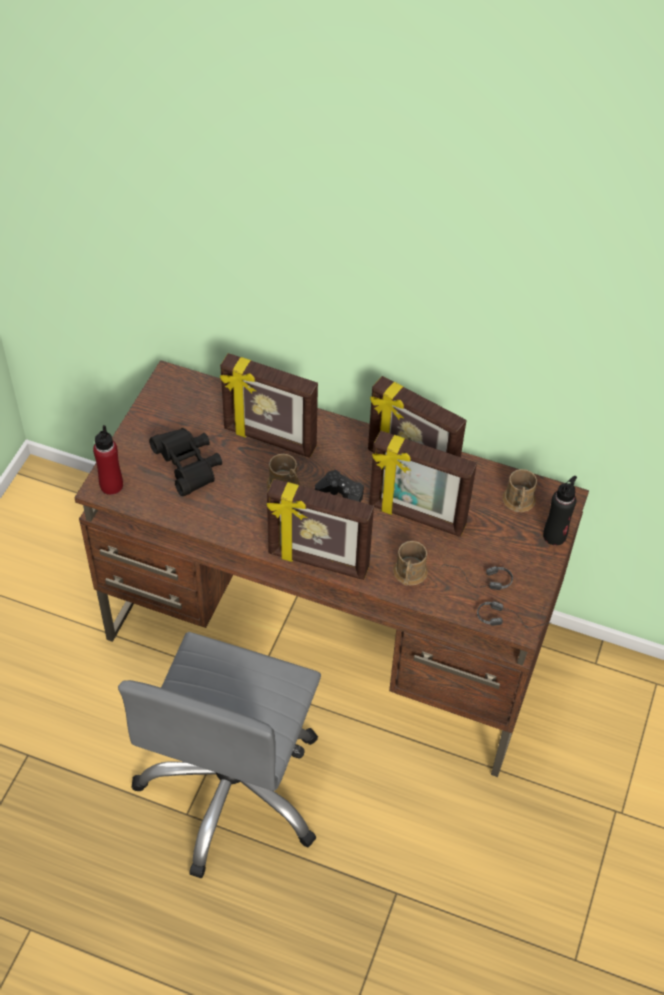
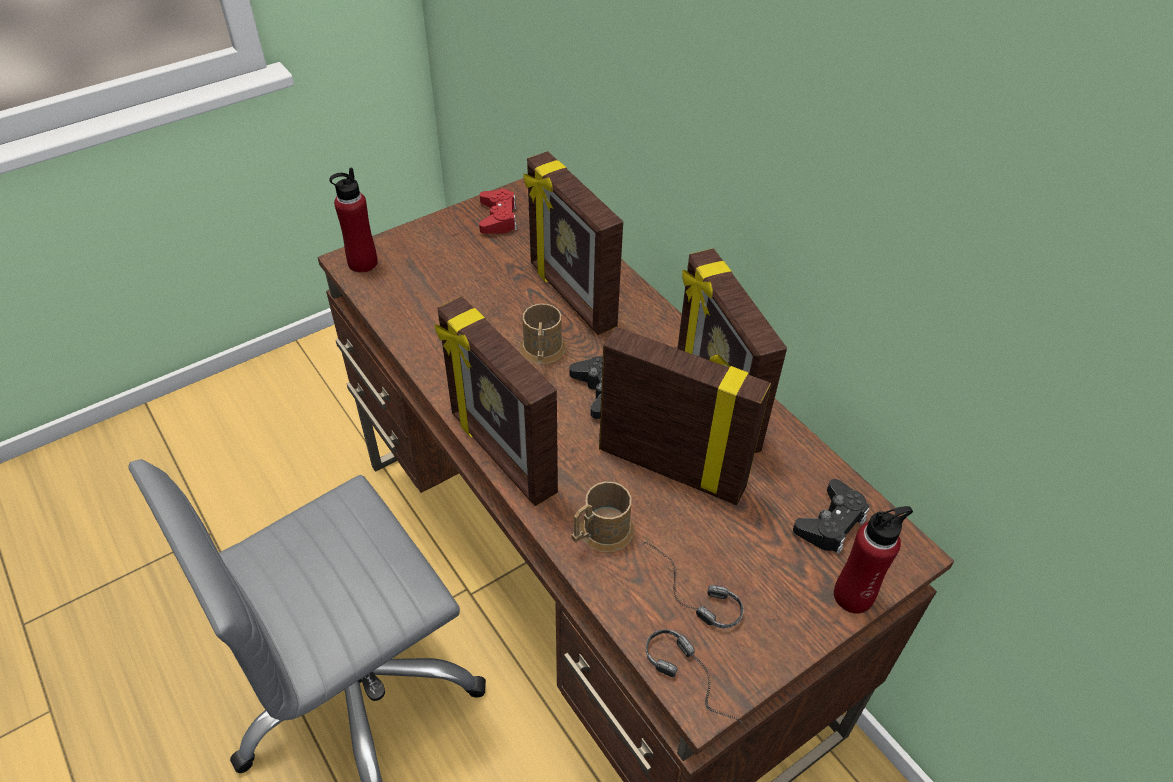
camera: 35 degrees right, 5 degrees down
(170, 405) = (498, 218): none -> red game controller
(189, 468) = (457, 283): black binoculars -> none
(416, 516) = (672, 466): picture frame -> picture frame turned 150 degrees clockwise
(518, 503) = (831, 522): brown mug -> black game controller
(554, 535) = (853, 596): black bottle -> red bottle

